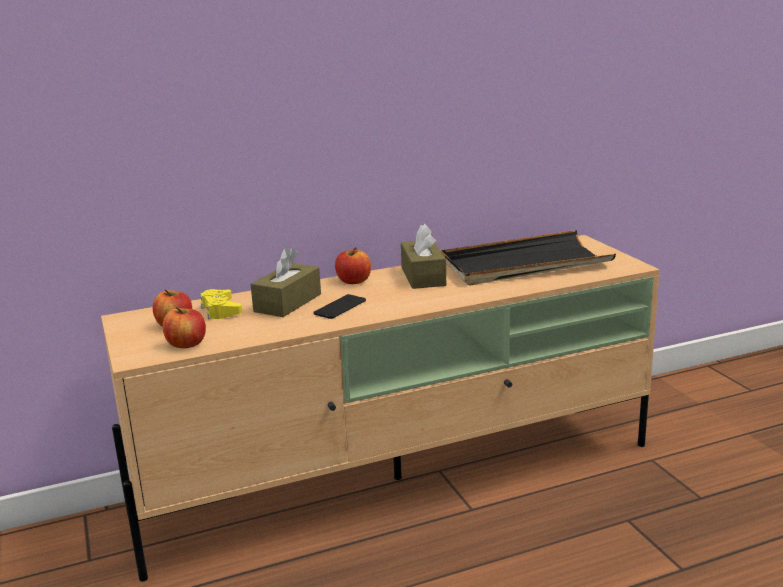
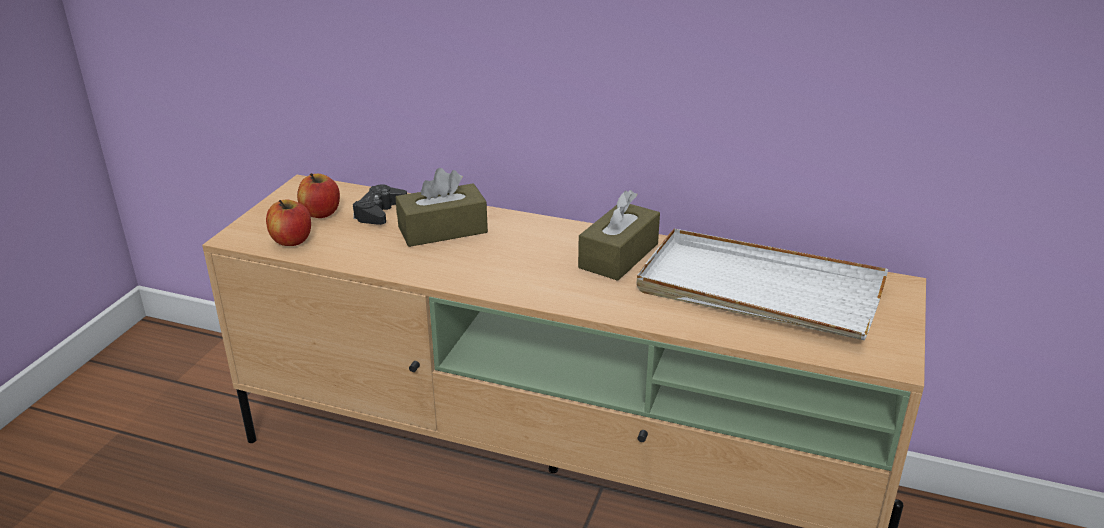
camera: 40 degrees right, 10 degrees up
(220, 310) = (379, 212): yellow game controller -> black game controller
(340, 307) = (473, 259): phone -> none
(353, 281) = (543, 230): apple -> none
(524, 264) = (758, 291): black tray -> white tray

